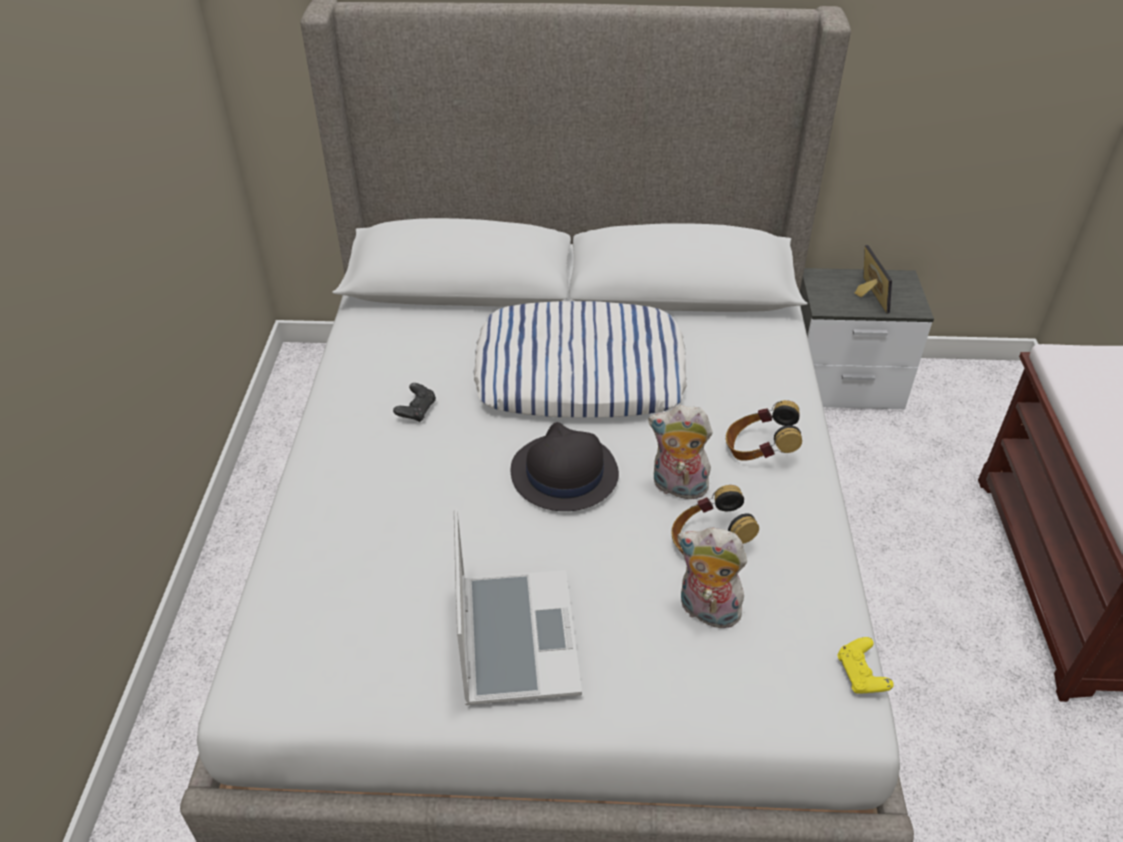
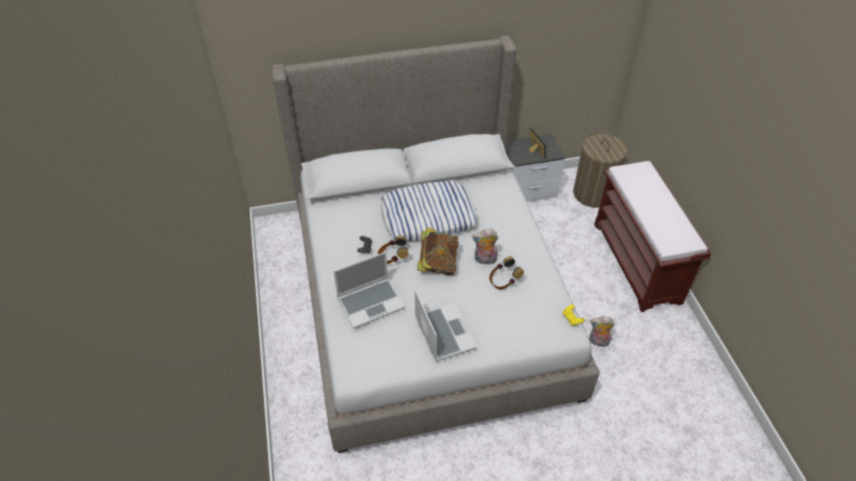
camera: 15 degrees left, 5 degrees up
(375, 528) = (371, 302): none -> laptop
(563, 473) = (437, 263): black hat -> book
(706, 612) = (510, 307): plush toy -> plush toy (598, 342)
(759, 451) = (512, 238): headphones -> headphones (392, 258)
(988, 417) = (593, 193): none -> laundry basket

